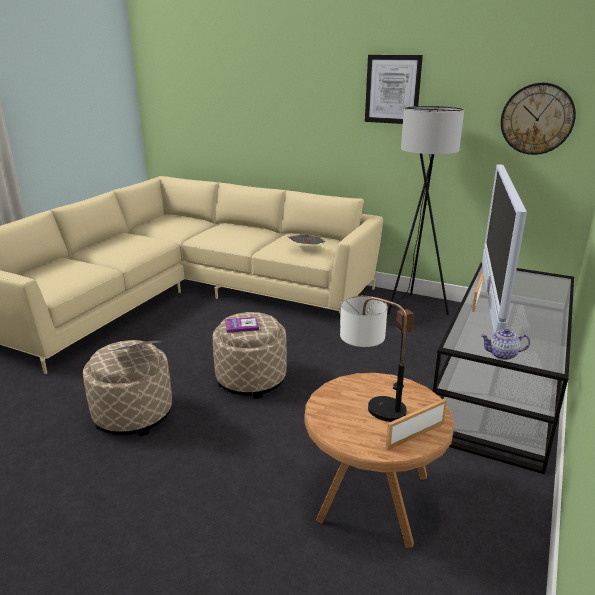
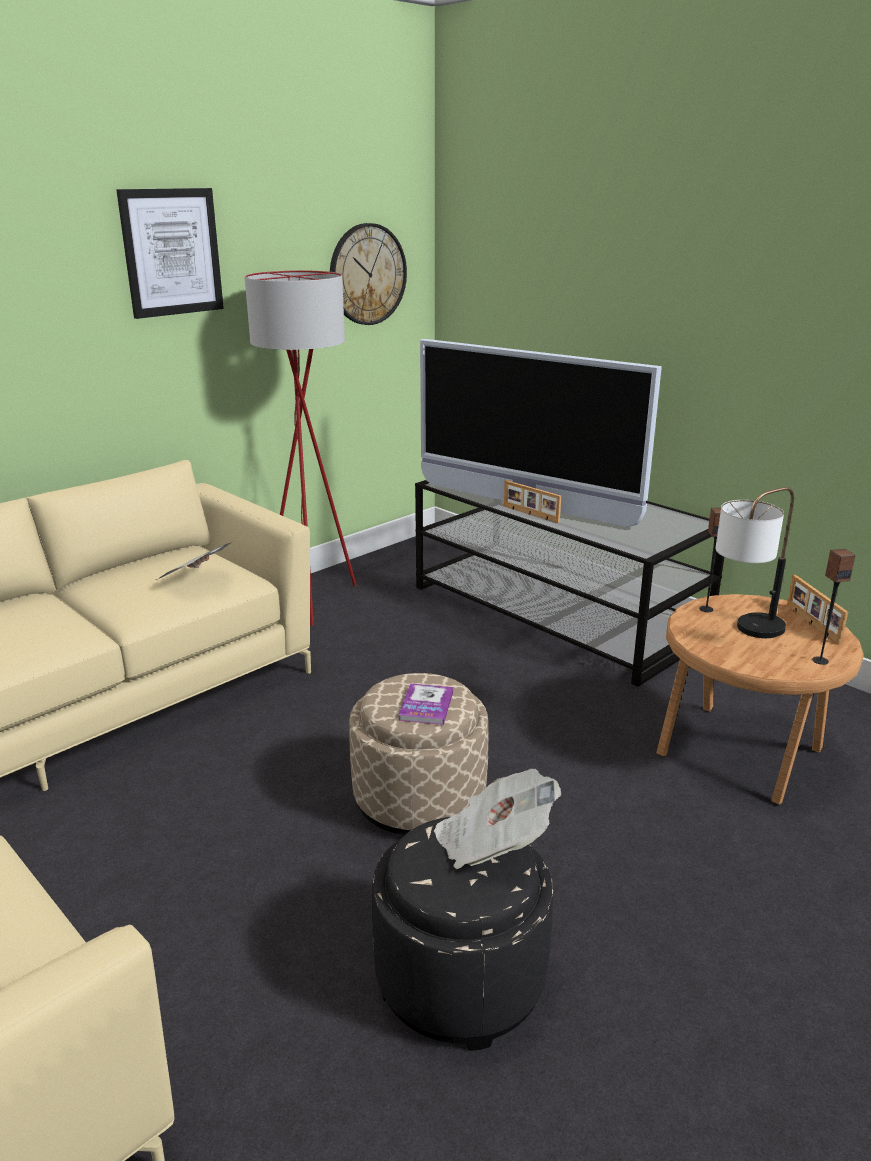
camera: 70 degrees left, 0 degrees up
(133, 415) = (460, 979): beige ottoman -> black ottoman
(350, 438) = (820, 660): none -> speaker
(411, 309) = (312, 604): black floor lamp -> red floor lamp
(502, 355) = (674, 536): teapot -> none

